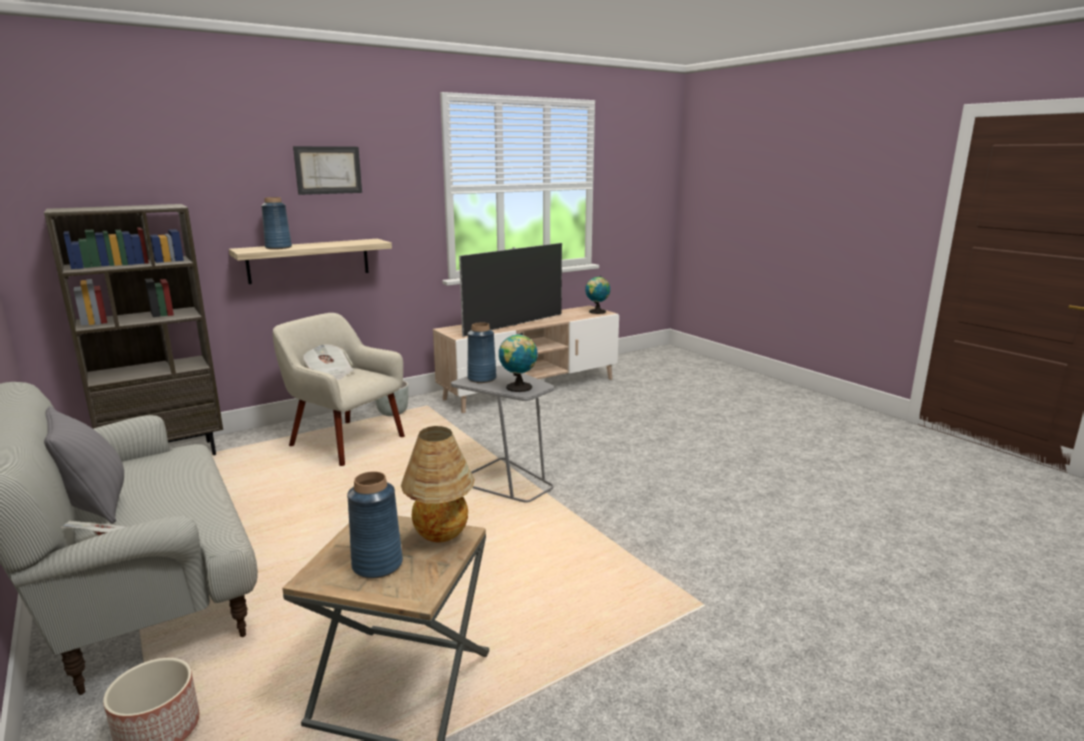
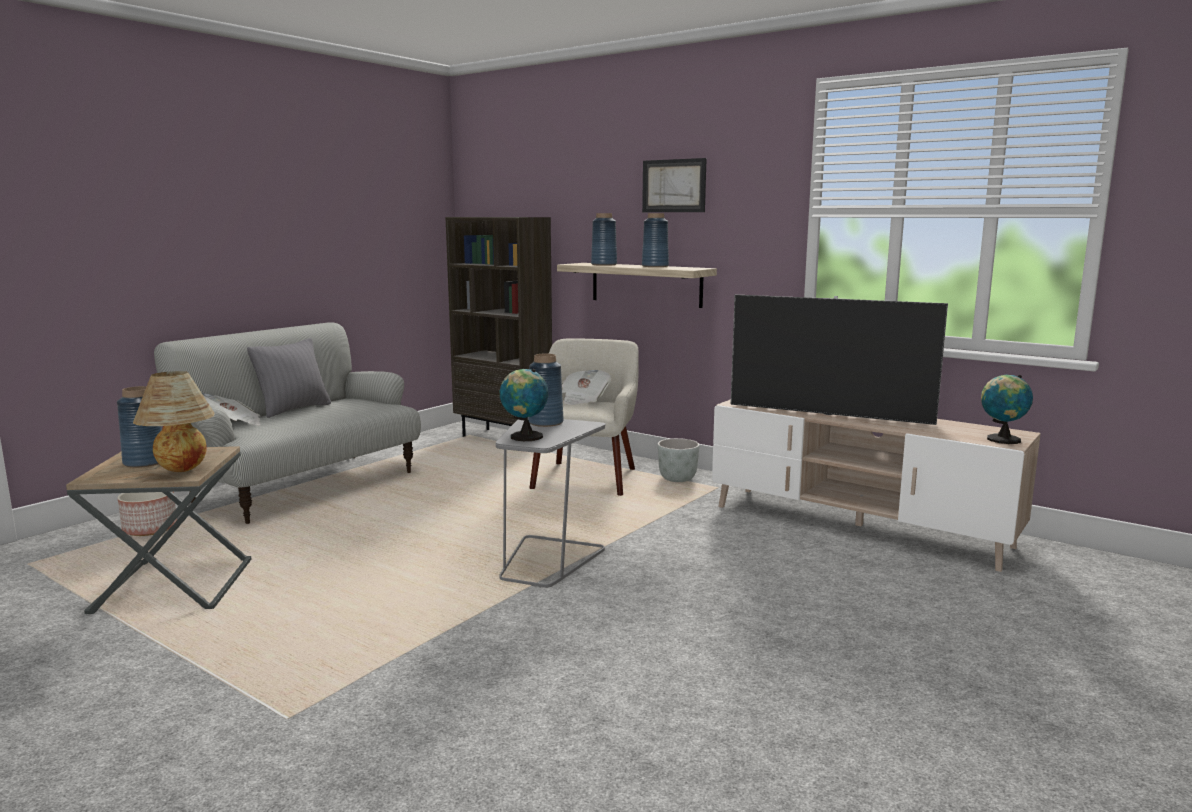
camera: 70 degrees right, 5 degrees down
(331, 243) = (655, 266): none -> blue vase

